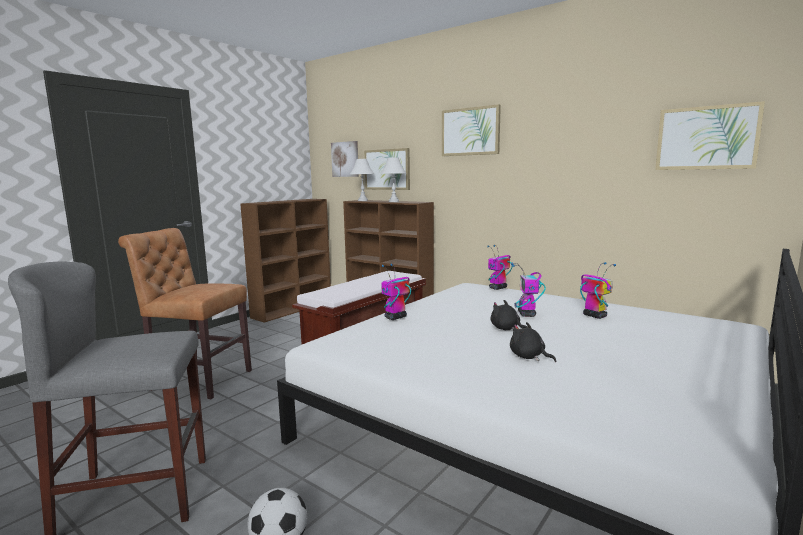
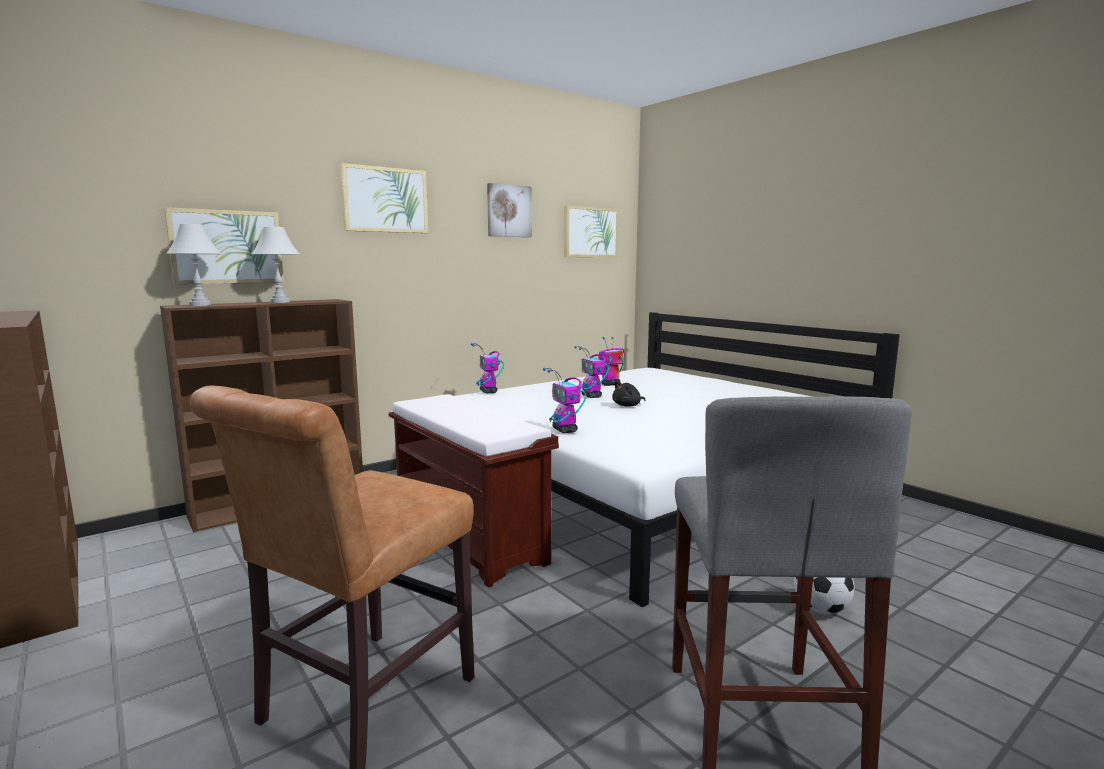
camera: 75 degrees left, 0 degrees up
(345, 159) = (95, 221): picture -> picture (508, 211)
(527, 314) = (591, 396): toy robot -> toy robot turned 45 degrees clockwise
(528, 357) = (700, 409): black plush toy -> none

